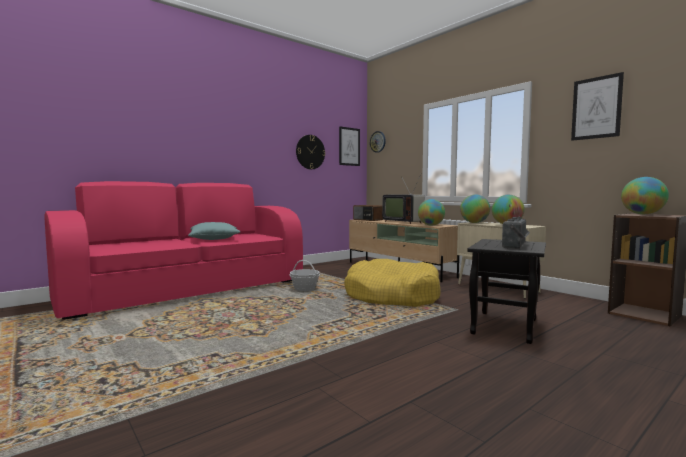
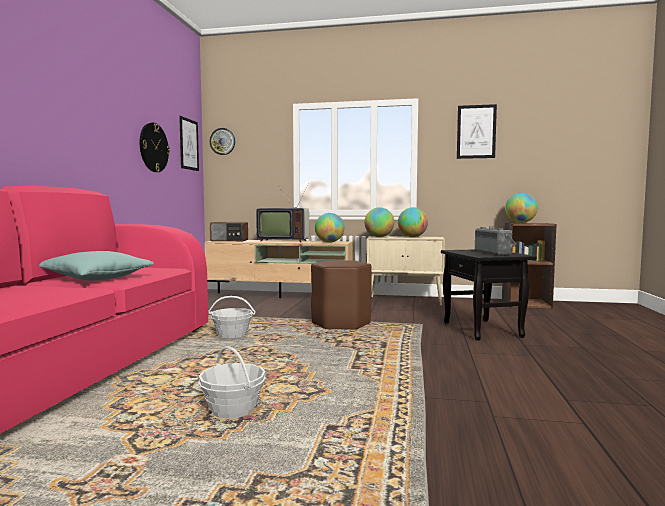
camera: 40 degrees left, 0 degrees up
(202, 330) = (233, 410): none -> basket
(392, 296) = (341, 324): yellow dog bed -> brown stool

